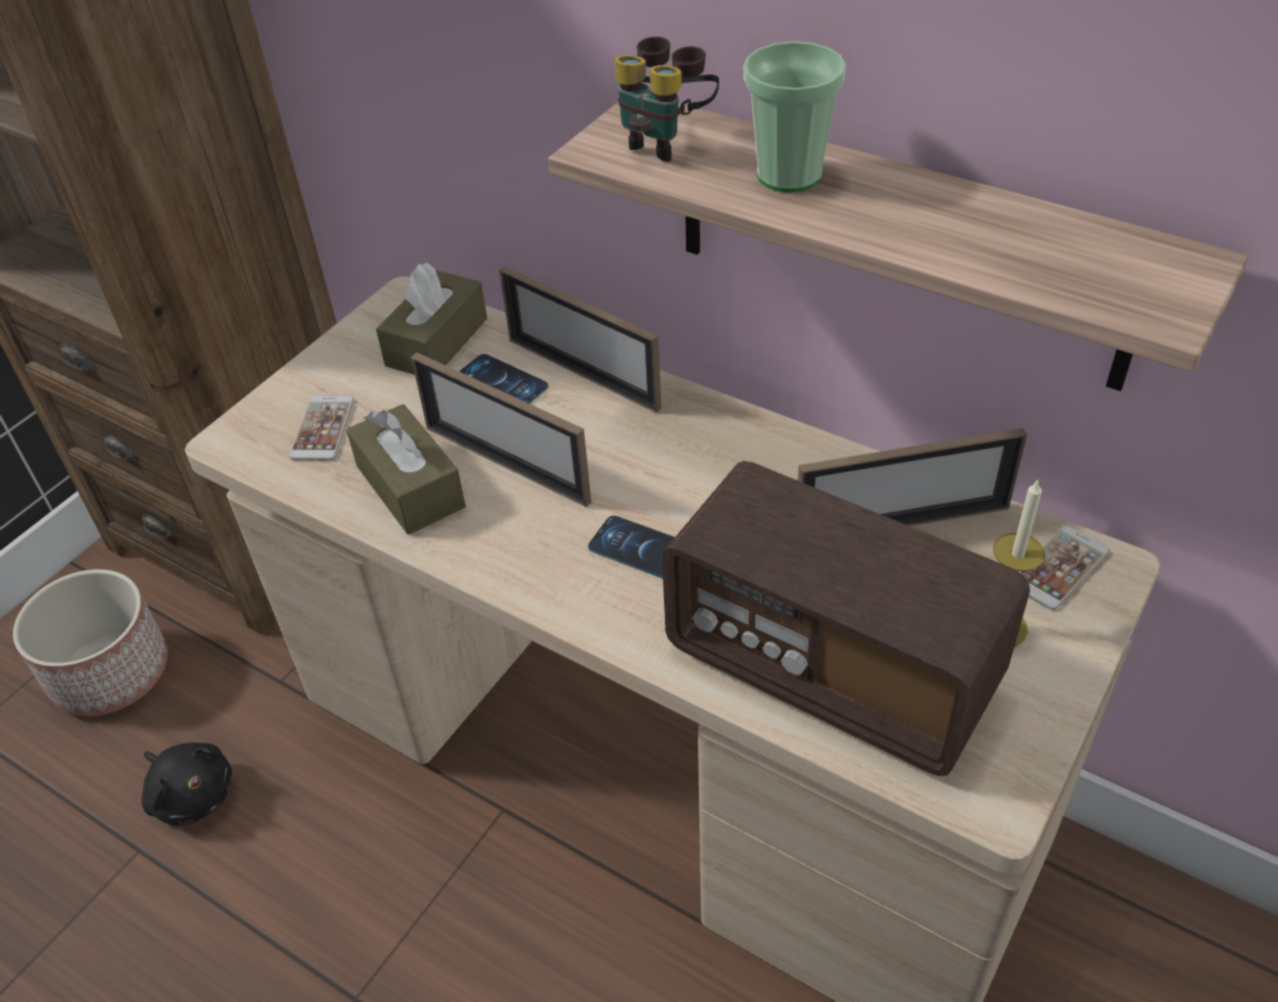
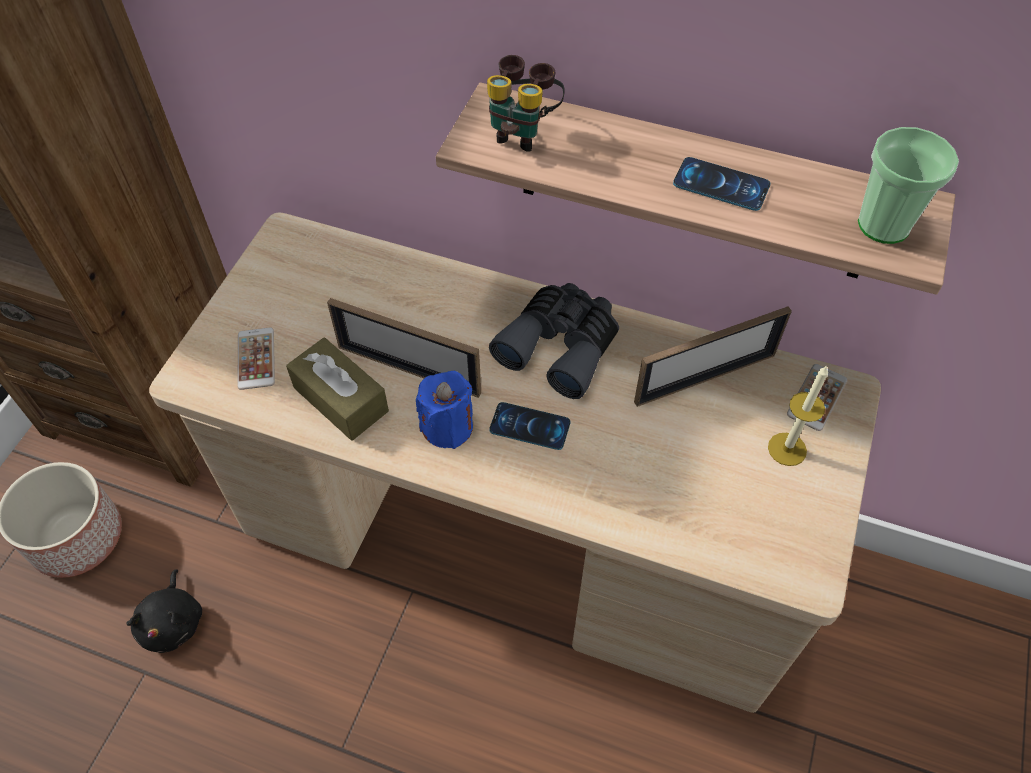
camera: 15 degrees left, 10 degrees up
(192, 794) = (173, 622): black plush toy -> black plush toy turned 60 degrees clockwise
(437, 342) = (323, 270): brown tissue box -> none
(502, 382) = (384, 299): phone -> phone (721, 184)
(535, 535) = (447, 426): none -> blue candle
(583, 373) = (444, 284): picture frame -> none
(712, 461) = (560, 346): none -> grey binoculars
(789, 175) = (624, 155): cup -> cup (883, 225)
(831, 668) = (684, 499): radio -> none

